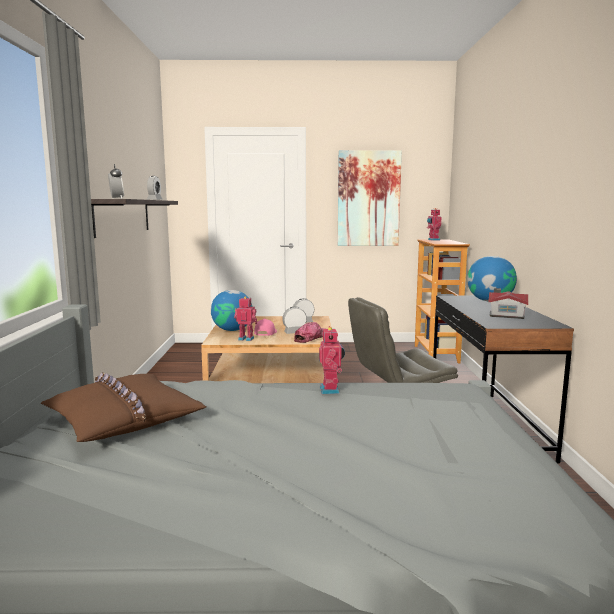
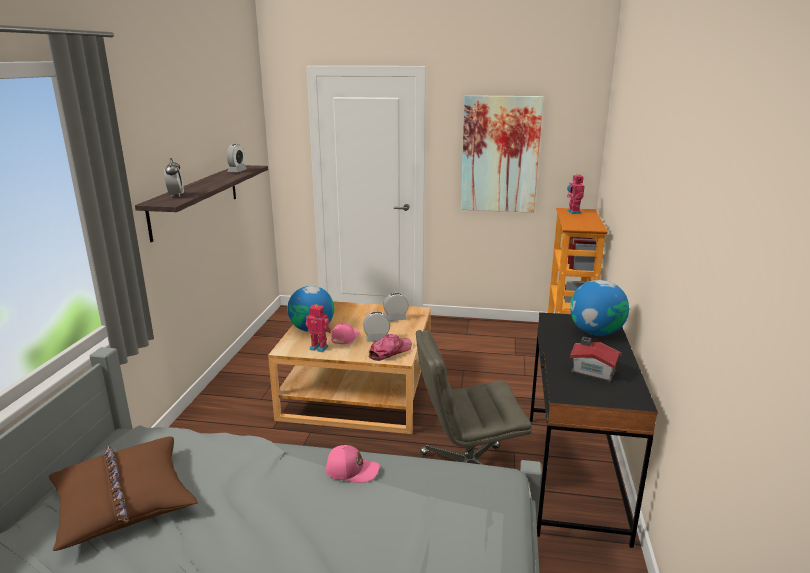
camera: 10 degrees right, 10 degrees up
(331, 390) = (352, 470): toy robot -> pink cap

